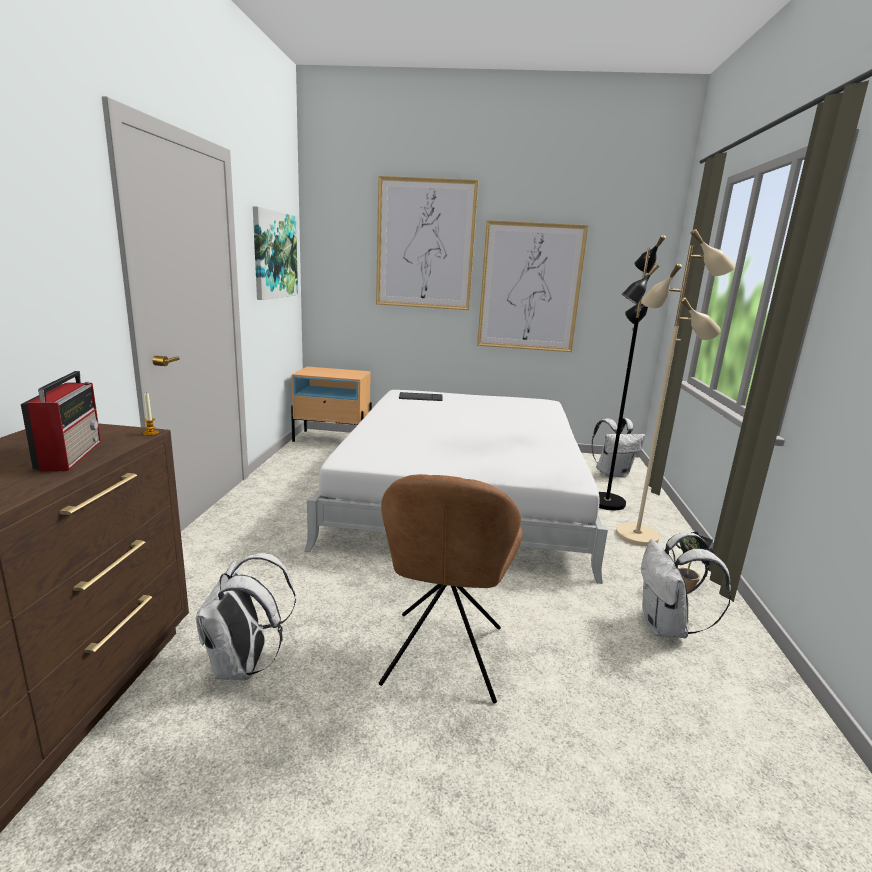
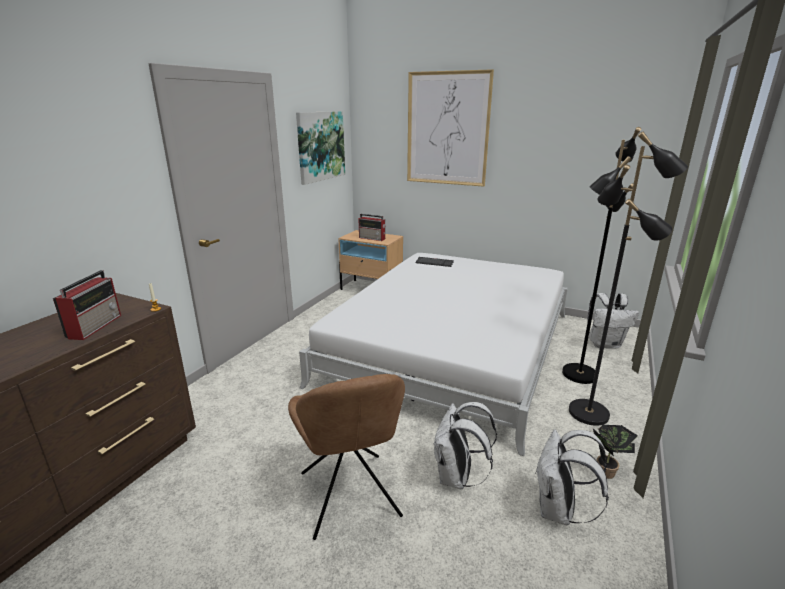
camera: 20 degrees right, 5 degrees up
(244, 666) = (215, 473): white backpack -> white backpack (457, 477)
(336, 374) = (372, 238): none -> radio
(443, 659) = (350, 497): brown chair -> brown chair turned 45 degrees counterclockwise
(530, 287) = (540, 166): picture -> none
(637, 535) = (589, 413): beige floor lamp -> black floor lamp

